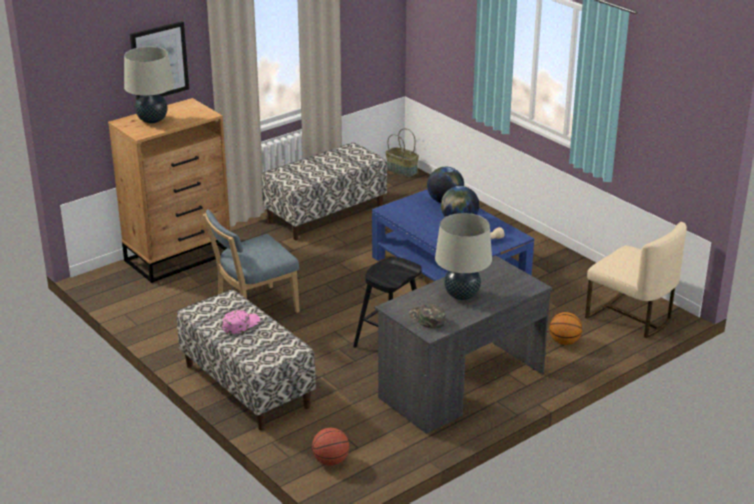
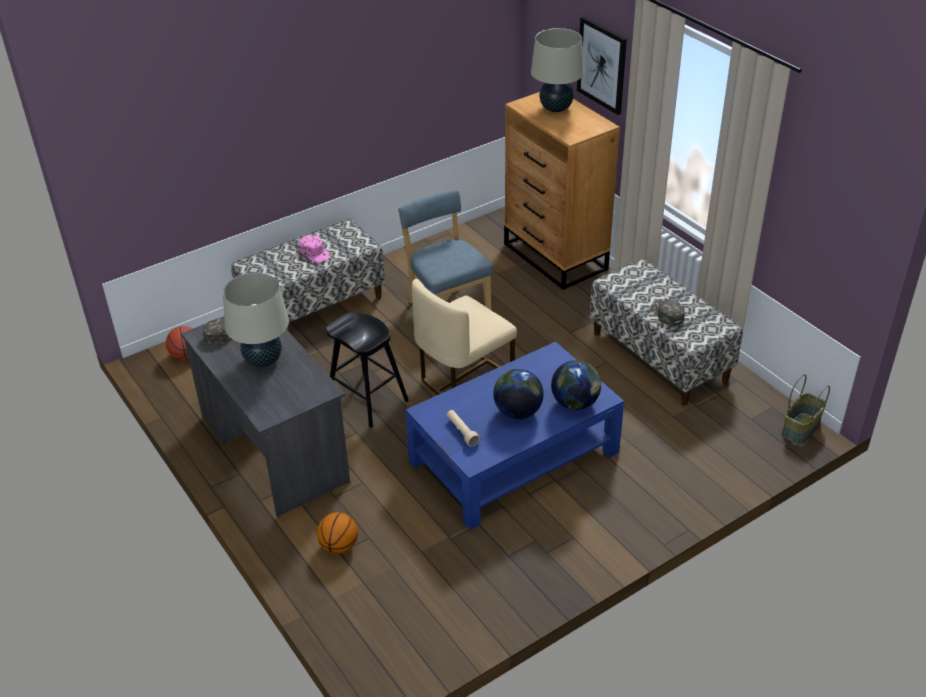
camera: 95 degrees right, 10 degrees up
(338, 165) = (667, 314): none -> green cap
(630, 317) = (383, 626): beige chair -> beige chair (463, 375)

